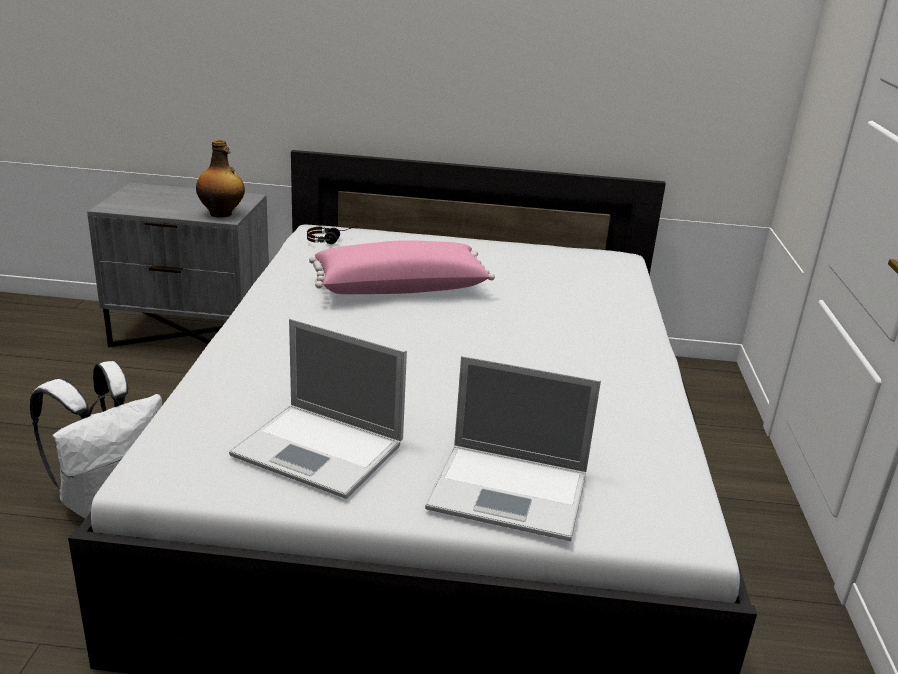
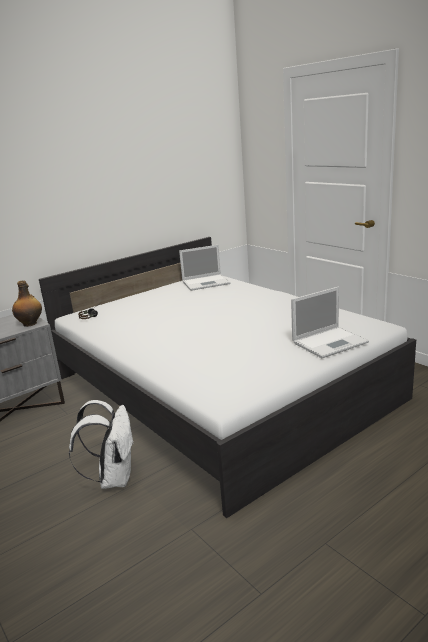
camera: 40 degrees left, 5 degrees down
(321, 450) = (259, 365): laptop -> laptop (206, 282)
(400, 287) = (160, 316): pink pillow -> none

